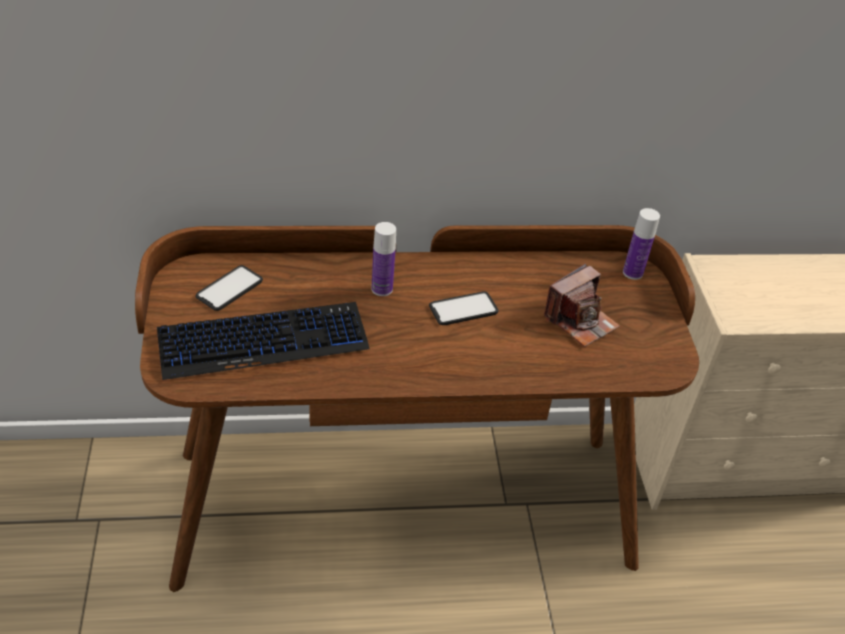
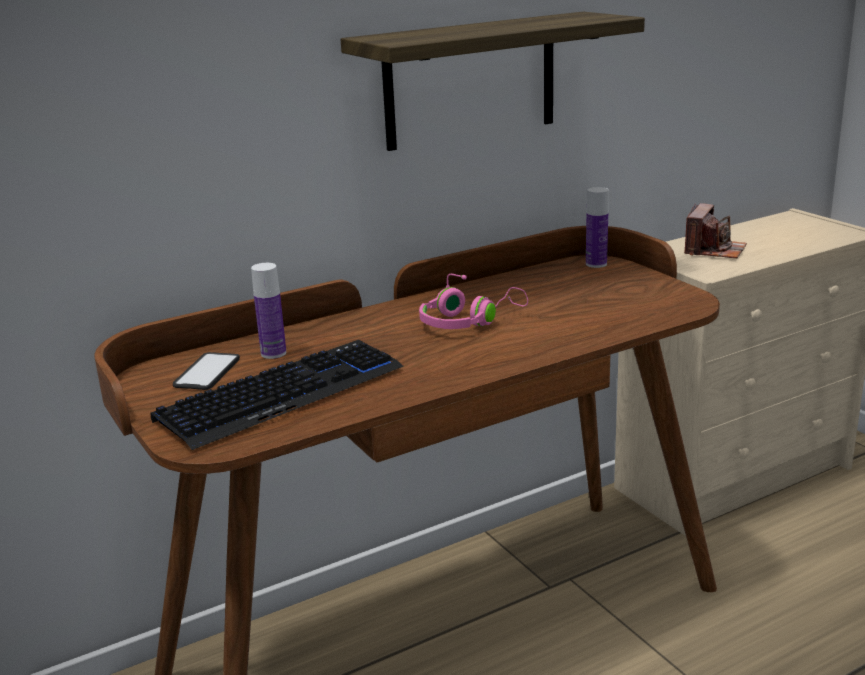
camera: 20 degrees left, 20 degrees down
(382, 289) = (373, 331): bottle -> bottle (273, 353)
(463, 309) = (468, 321): phone -> pink headphones
(551, 83) = (471, 81): none -> shelf
(580, 321) = (584, 300): camera -> camera (714, 250)

